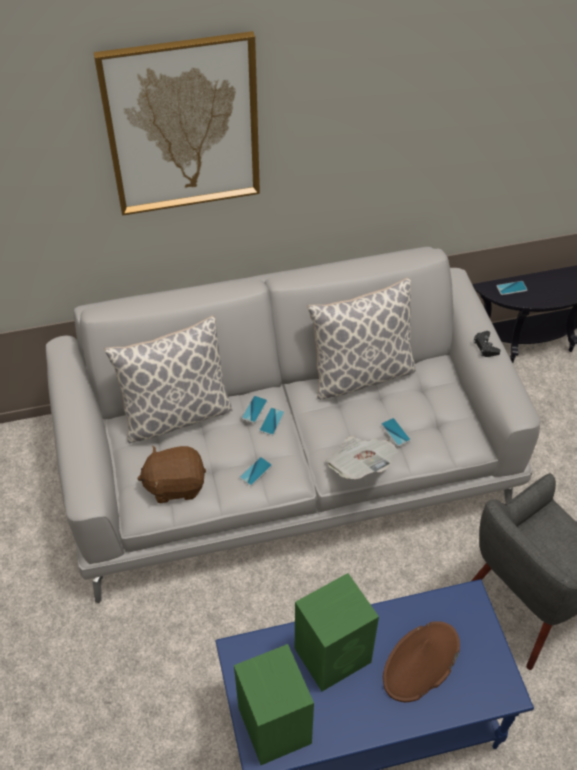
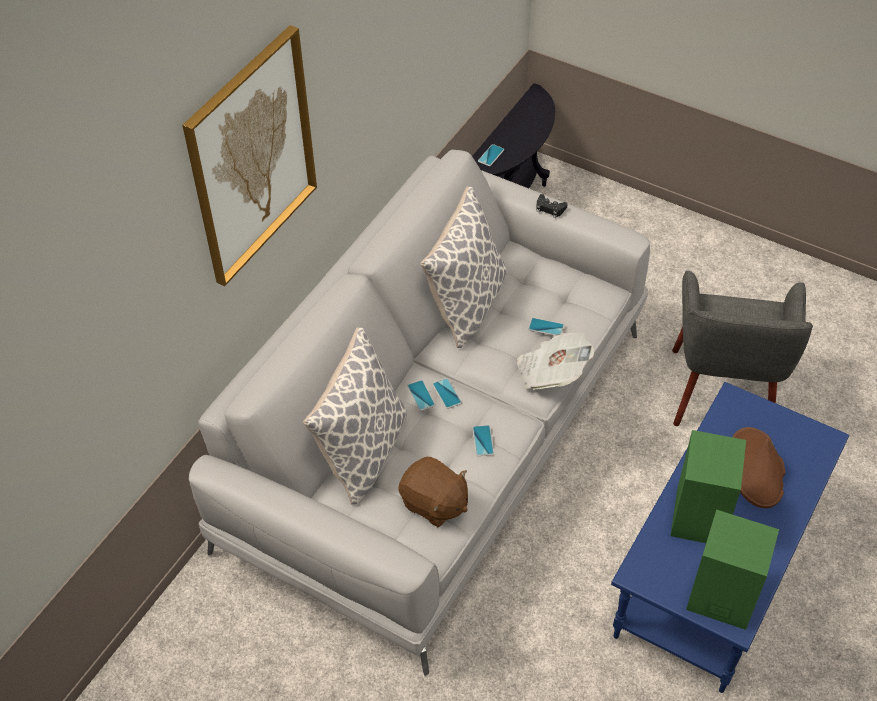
camera: 45 degrees left, 0 degrees up
(175, 484) = (434, 504): brown plush toy -> brown plush toy turned 90 degrees counterclockwise

